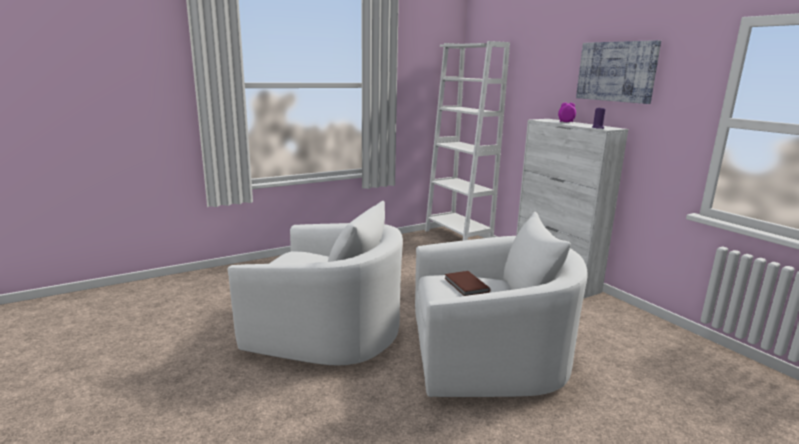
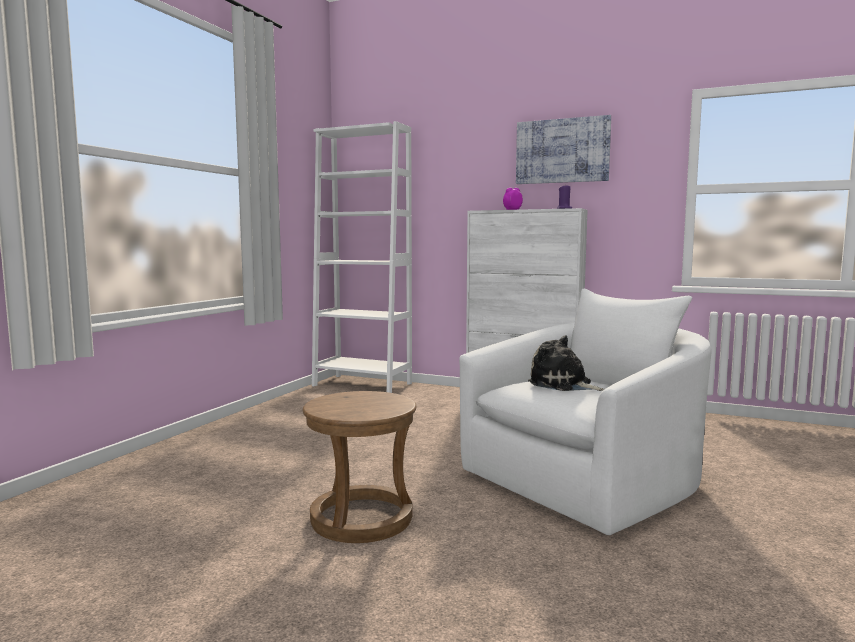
camera: 35 degrees left, 10 degrees down
(327, 331) = (362, 518): white armchair -> brown stool
(465, 285) = (563, 384): brown book -> plush toy

